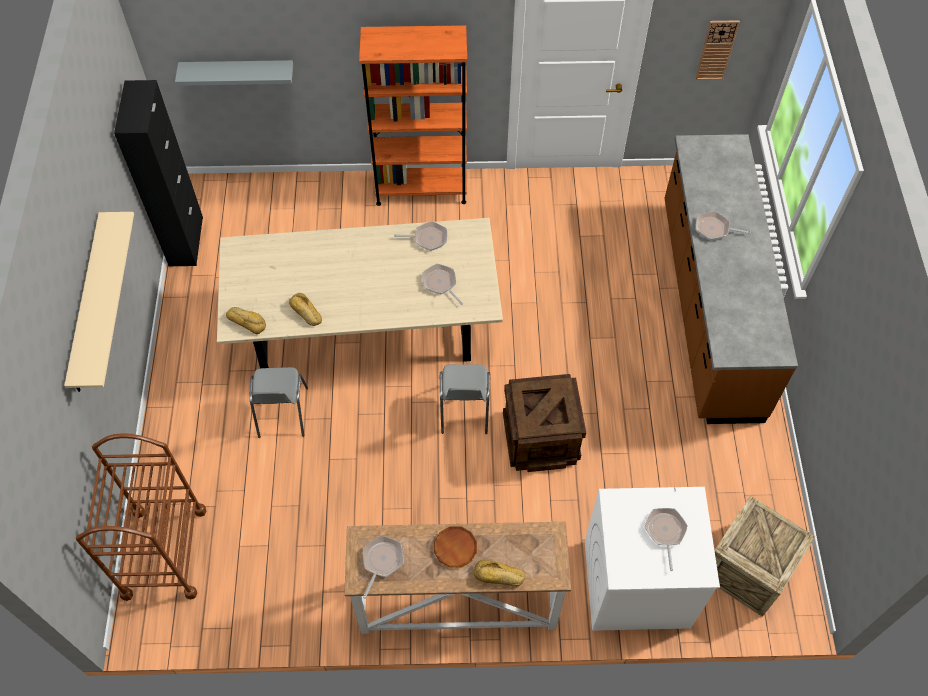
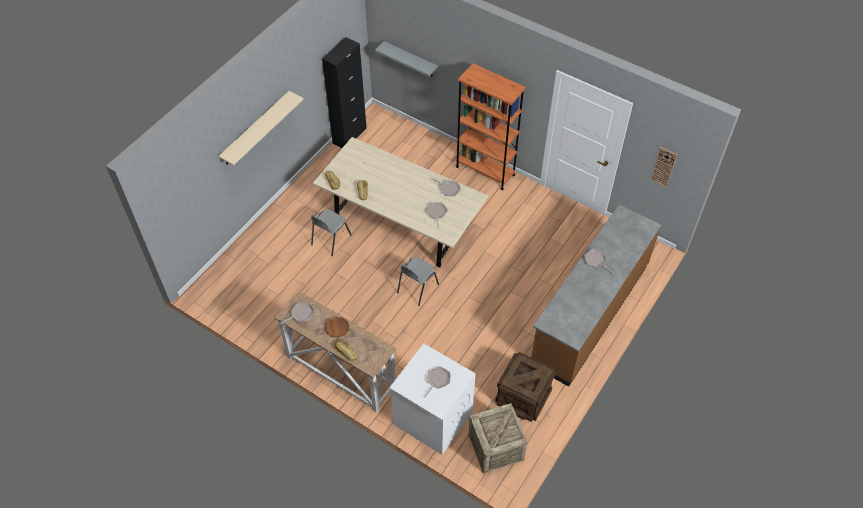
camera: 35 degrees right, 5 degrees down
(164, 552) = (232, 270): brown cart -> none
(540, 438) = (443, 323): crate -> crate (522, 397)

